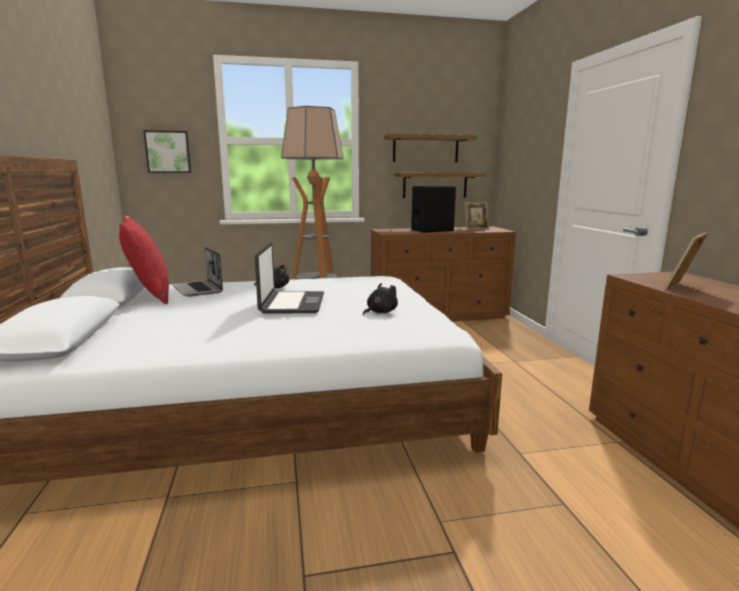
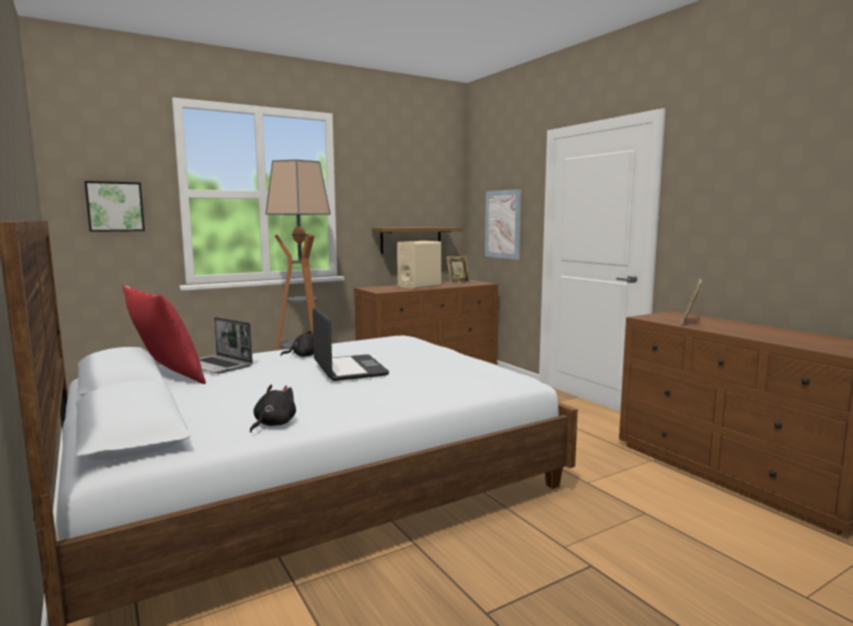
camera: 20 degrees left, 5 degrees down
(380, 312) = (444, 368): black plush toy -> black plush toy (273, 424)
(425, 149) = (401, 203): shelf -> none
(432, 230) = (419, 286): black speaker -> beige speaker
(525, 169) = (503, 224): none -> picture

